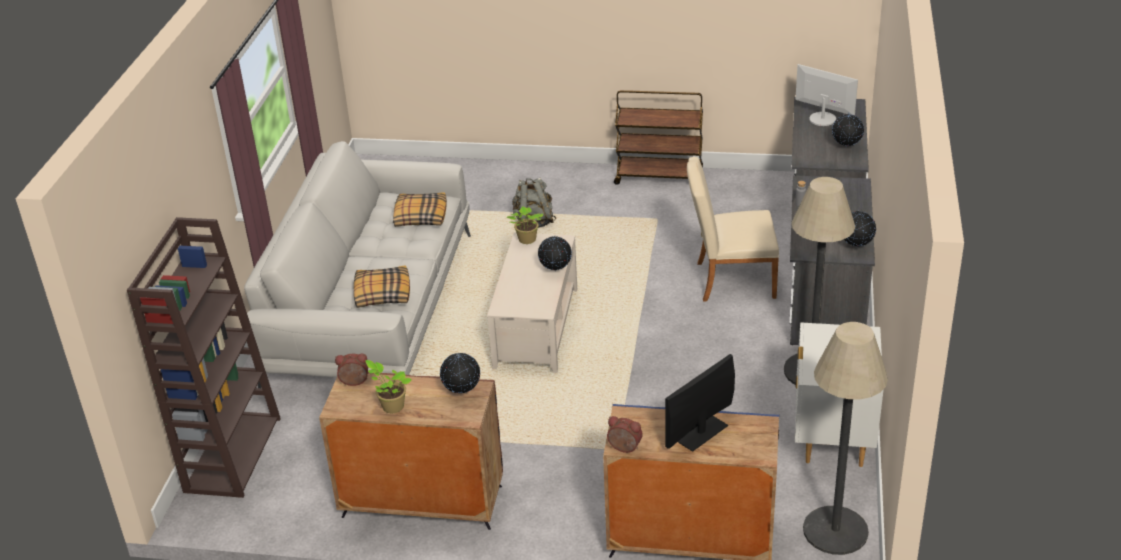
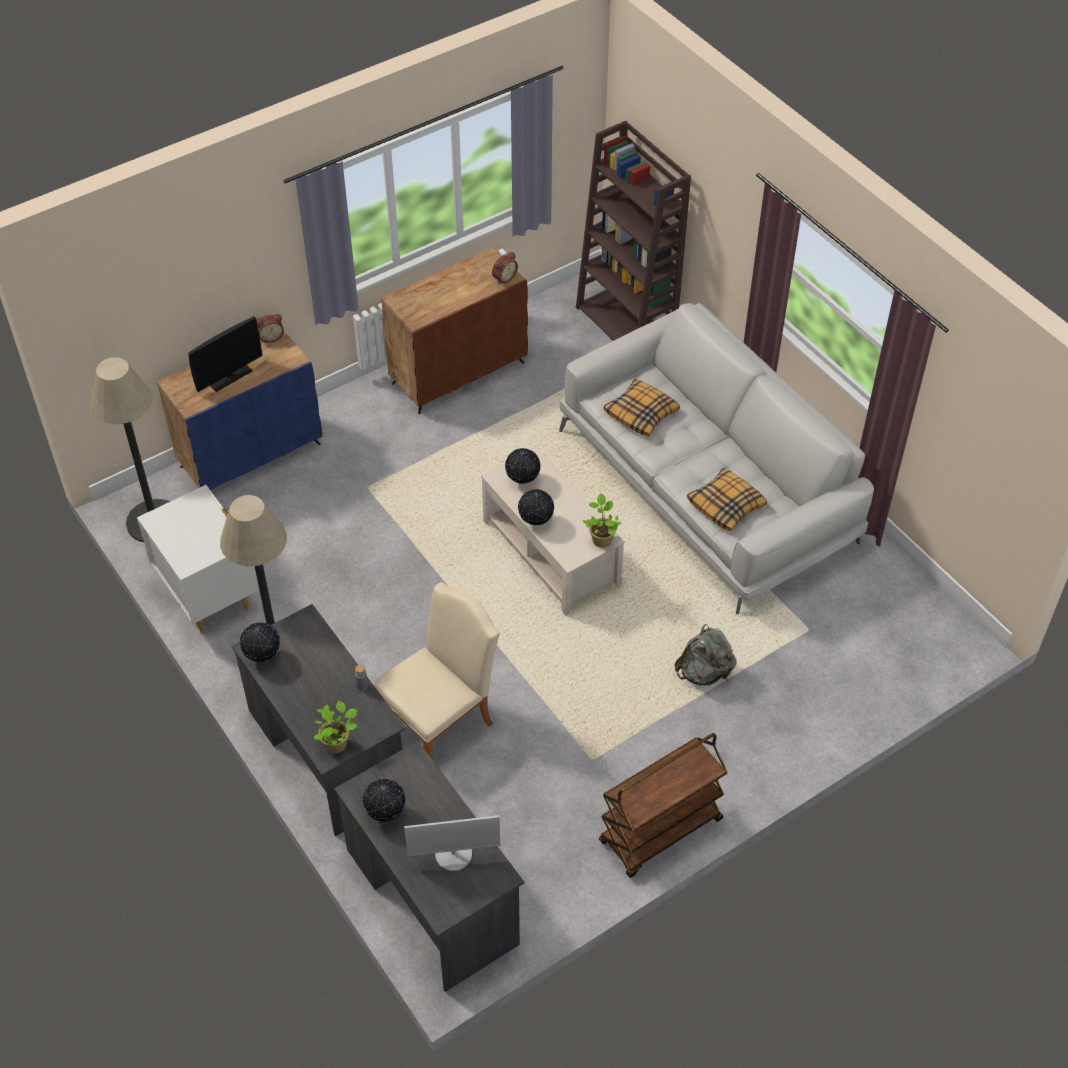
camera: 135 degrees right, 15 degrees up
(391, 406) = (457, 278): potted plant -> potted plant (337, 744)
(462, 393) = (422, 311): globe -> globe (522, 481)
(701, 433) = (229, 376): monitor -> monitor turned 45 degrees clockwise

